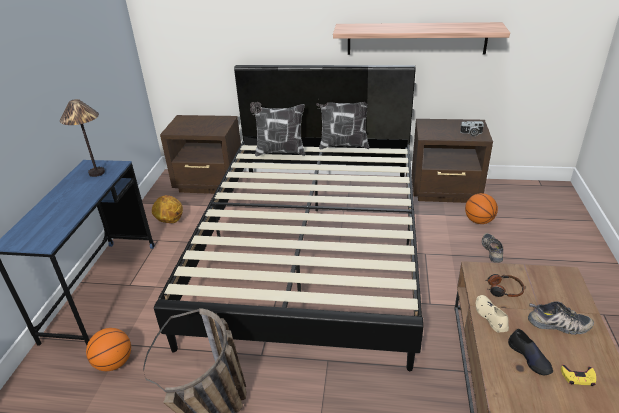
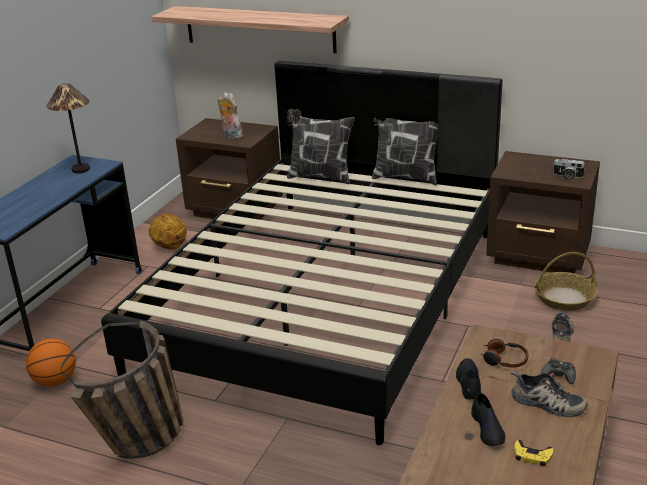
camera: 15 degrees right, 5 degrees down
(204, 127) = (230, 136): none -> plush toy
(416, 38) = (505, 44): shelf -> shelf (259, 29)
(479, 221) = (564, 298): basketball -> basket
(490, 316) = (469, 383): beige shoe -> black shoe
(551, 296) = (559, 375): none -> black game controller

